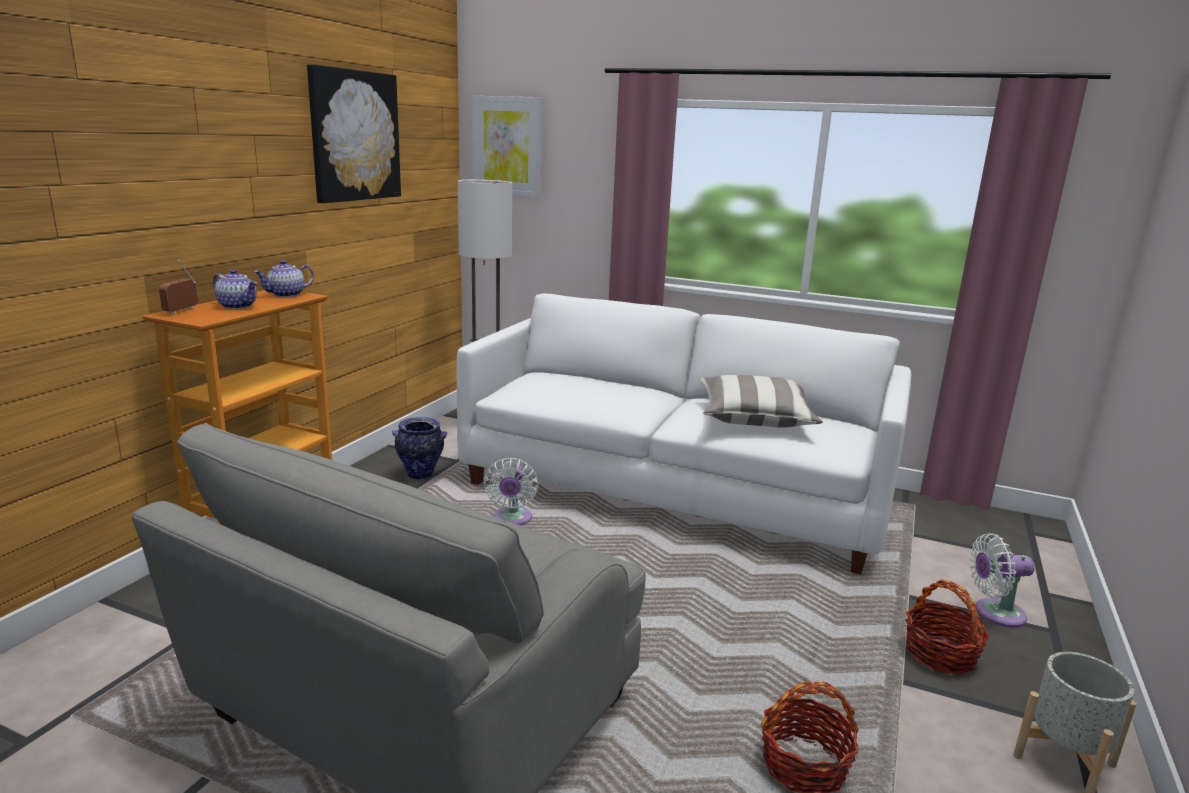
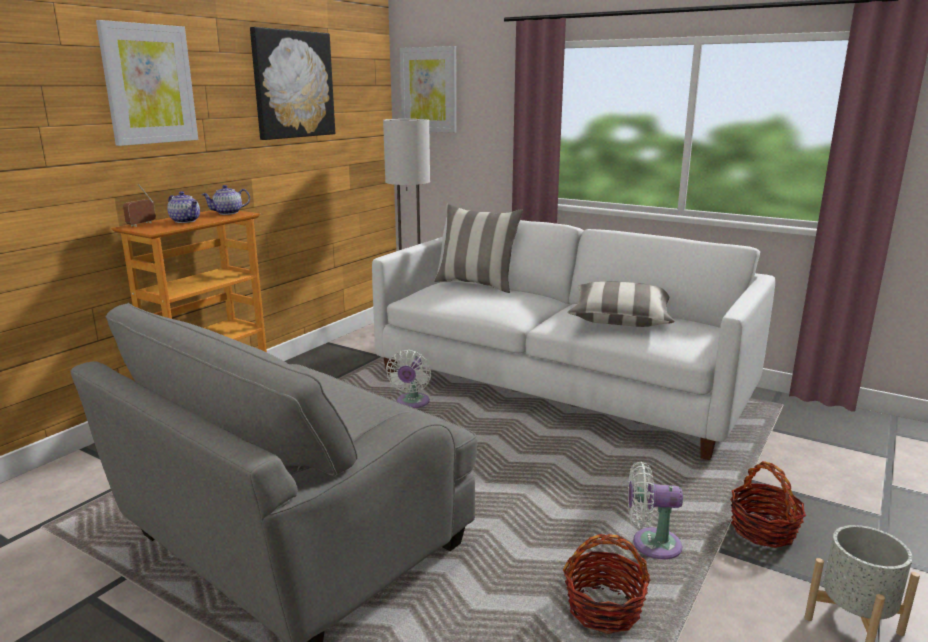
camera: 10 degrees right, 0 degrees up
(188, 132) = (149, 84): none -> picture
(421, 475) = (347, 366): vase -> none
(576, 376) = (477, 284): none -> pillow
(994, 613) = (829, 499): white fan -> white fan (651, 544)

